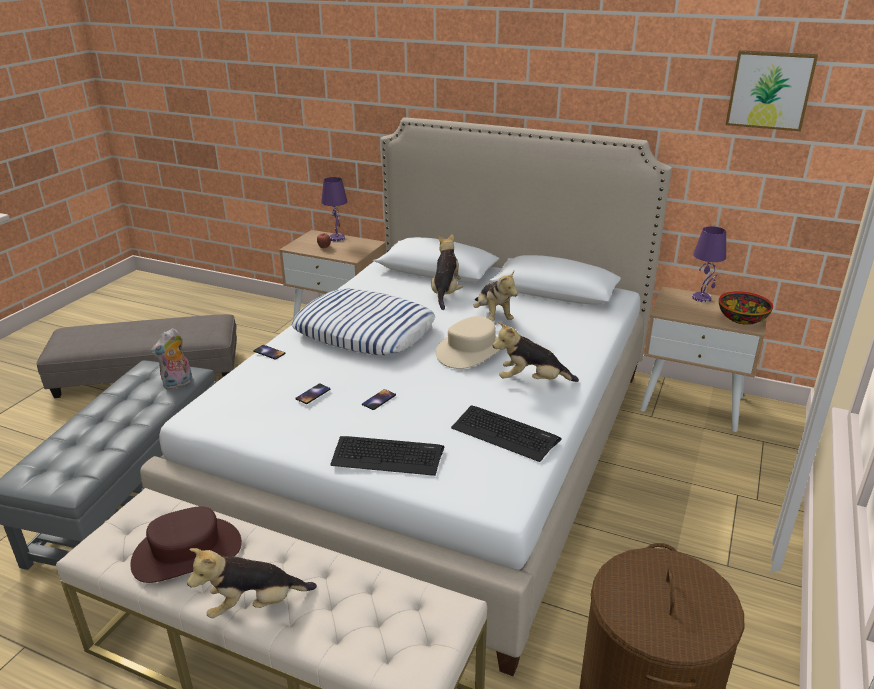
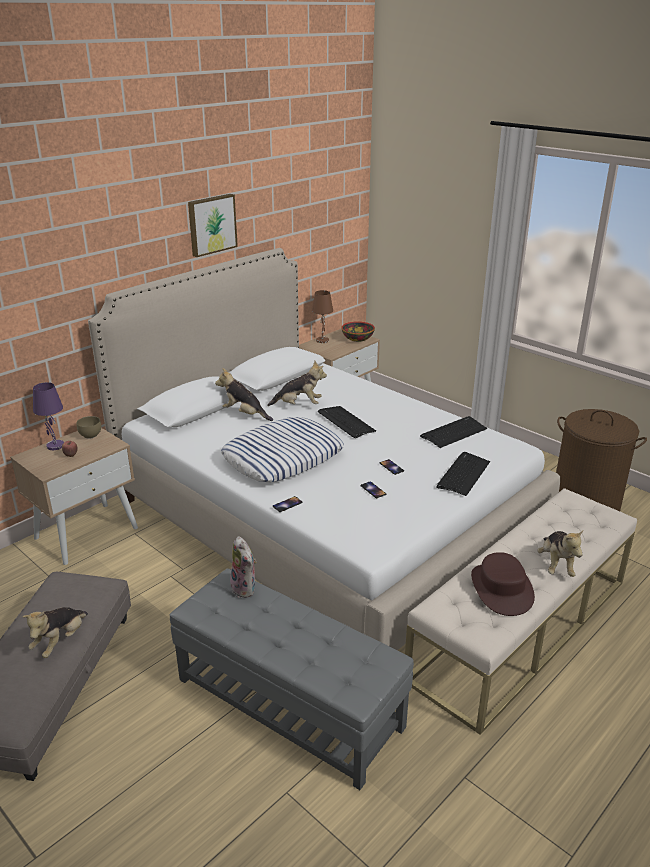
camera: 70 degrees left, 0 degrees up
(364, 245) = (91, 435): none -> brown bowl
(471, 351) = (346, 422): beige hat -> keyboard
(531, 381) = (397, 412): plush toy -> plush toy (60, 641)
(702, 298) = (322, 340): purple table lamp -> brown table lamp
(770, 90) = (324, 194): picture -> picture (211, 224)

